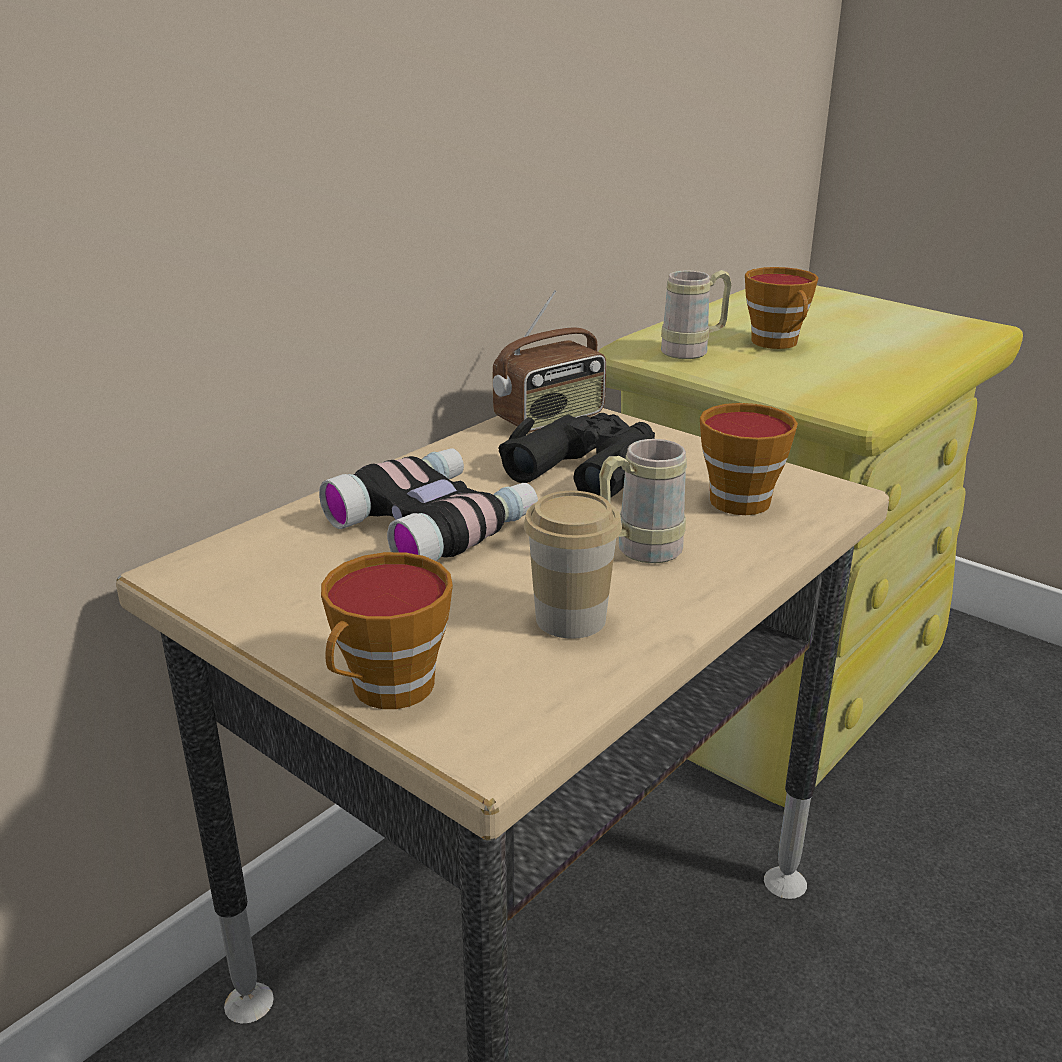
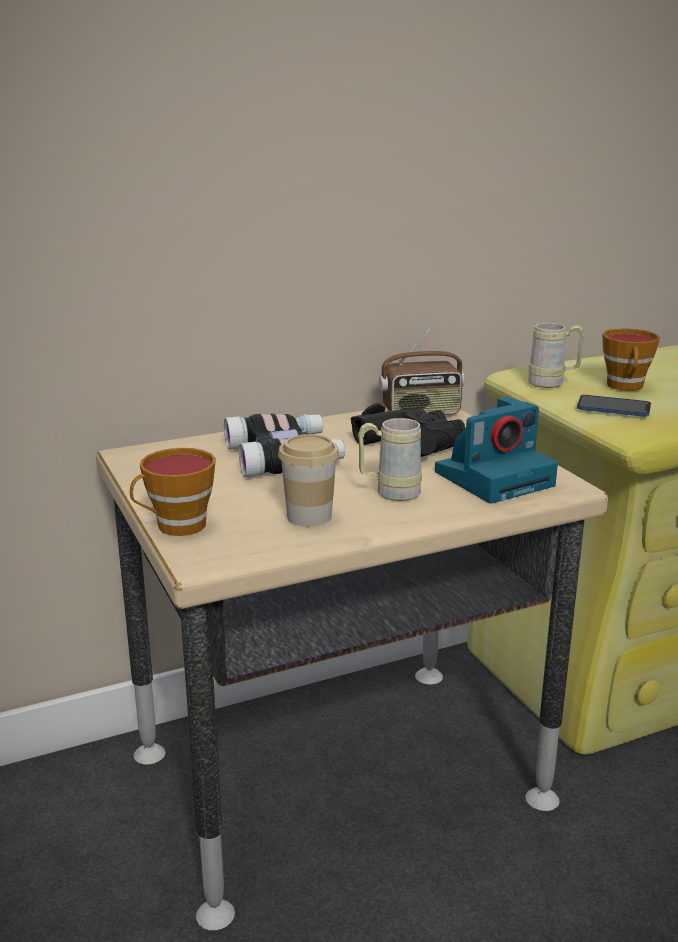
camera: 25 degrees right, 5 degrees down
(743, 498) = (495, 478): cup -> camera
(797, 374) = (613, 408): none -> phone

